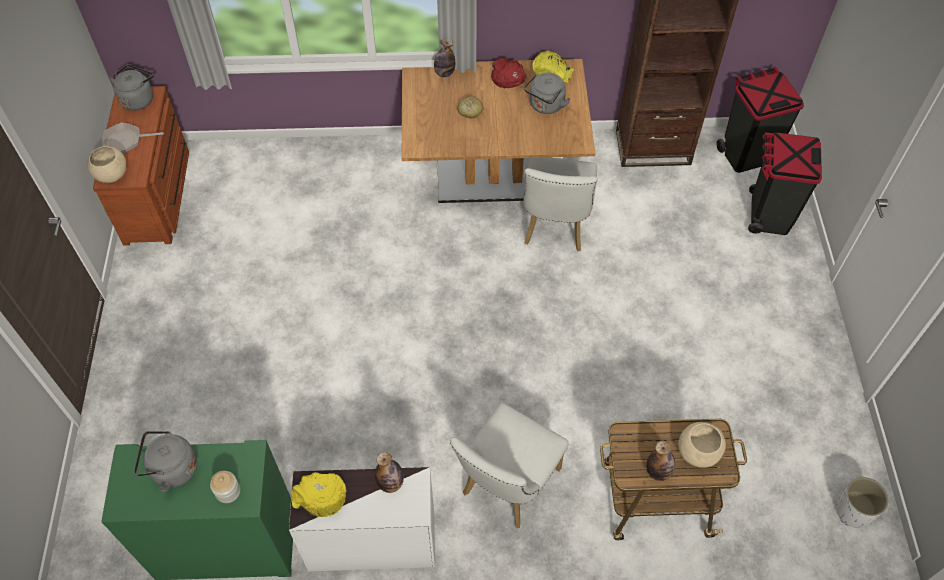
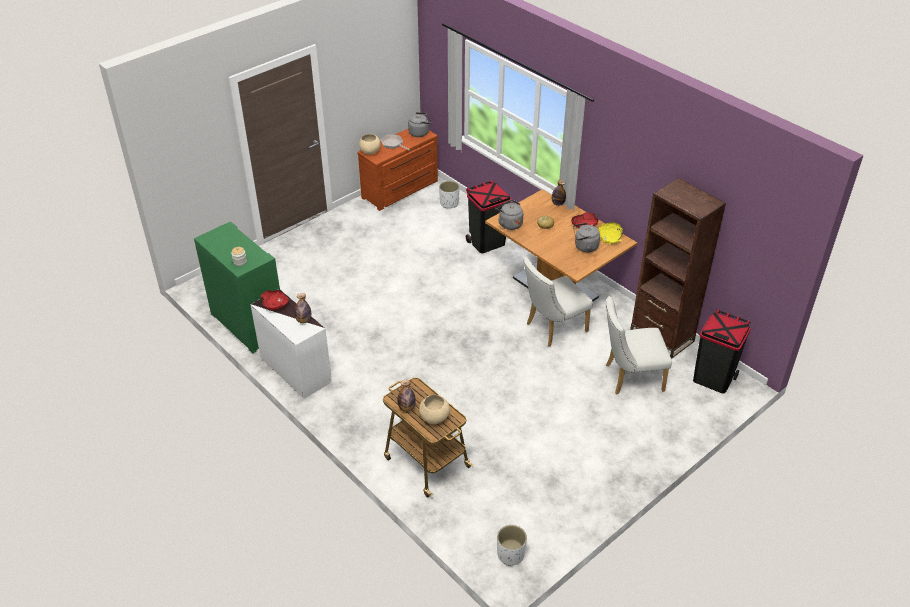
camera: 50 degrees right, 15 degrees down
(171, 469) = (234, 241): grey kettle -> grey kettle (509, 224)
(242, 166) = (449, 203): none -> white planter
(321, 498) = (275, 304): yellow bowl -> red bowl
(506, 486) = (373, 399): white chair -> white chair (629, 377)
(768, 215) = (679, 411): black trash can -> black trash can (486, 242)

